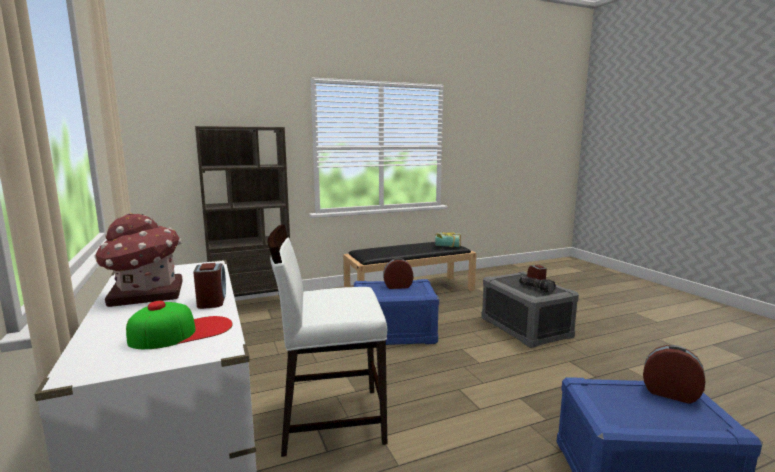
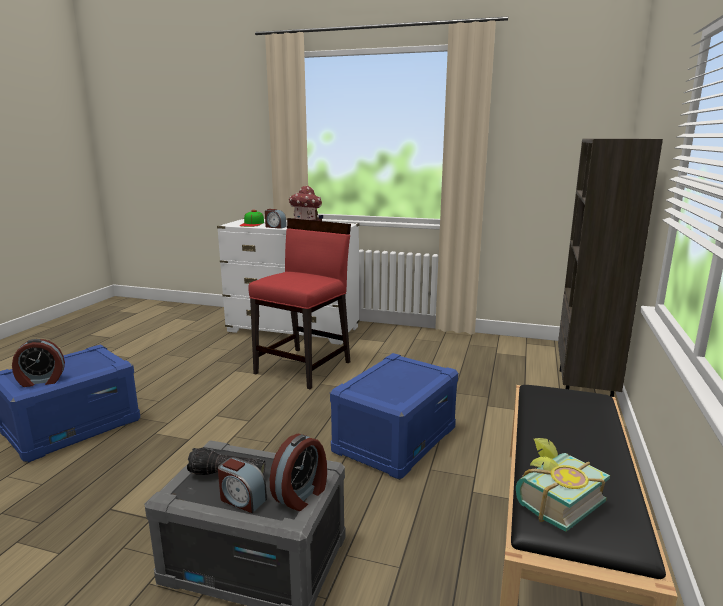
camera: 130 degrees right, 5 degrees up
(331, 419) = (304, 367): white chair -> red chair
(397, 286) = (403, 386): alarm clock -> alarm clock (302, 495)

